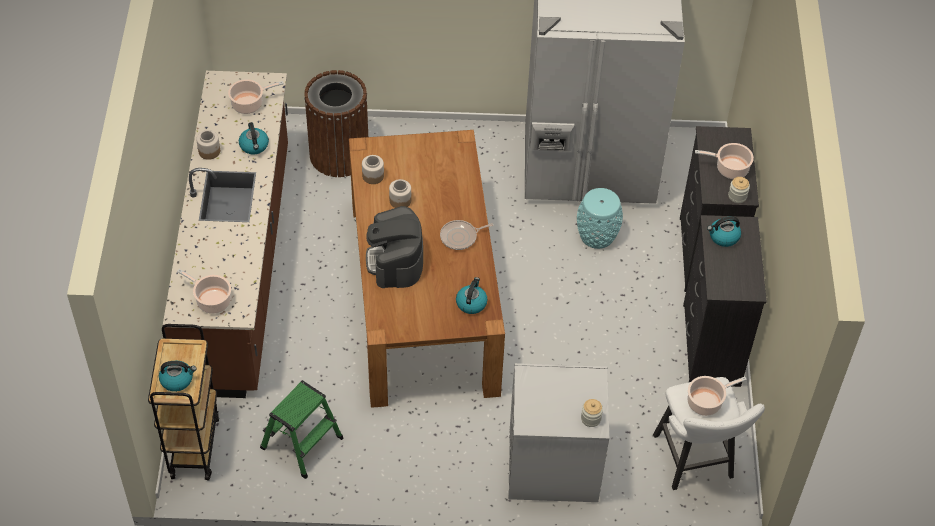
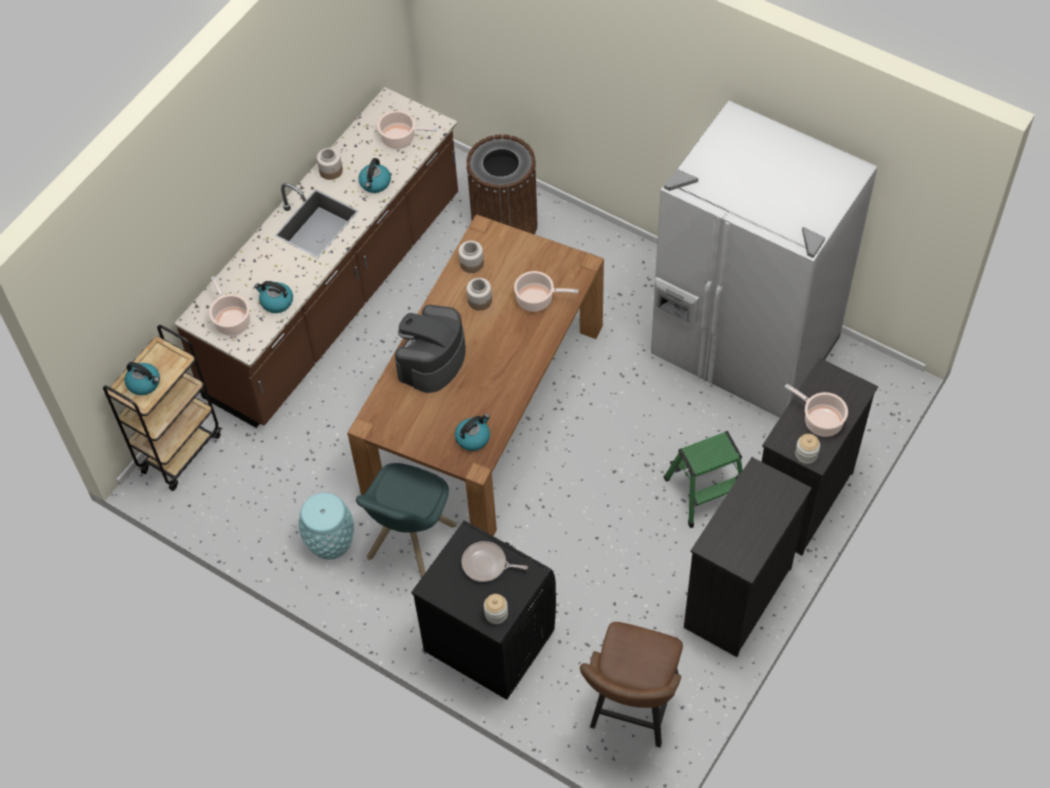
camera: 35 degrees right, 5 degrees up
(301, 443) = (276, 496): green step ladder -> green step ladder (705, 491)
(437, 424) = (410, 541): none -> turquoise chair
(460, 237) = (511, 365): frying pan -> frying pan (486, 564)
(552, 466) = (489, 640): white washing machine -> black washing machine
(597, 235) = (701, 425): turquoise stool -> turquoise stool (330, 541)
(696, 465) = (631, 714): white stool -> brown stool
(706, 402) = (640, 656): cooking pot -> cooking pot (537, 299)
(723, 237) = (758, 492): kettle -> kettle (276, 302)

